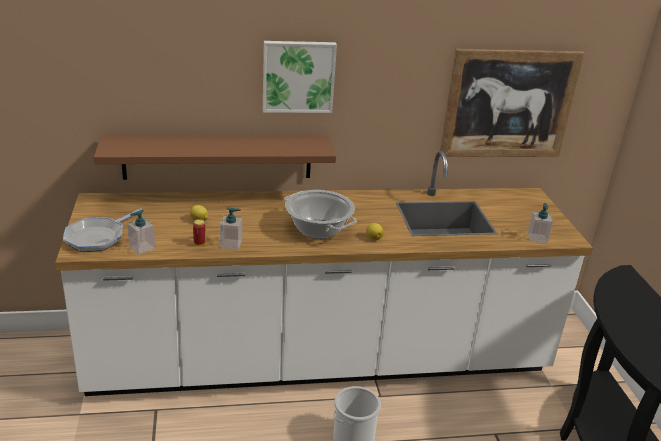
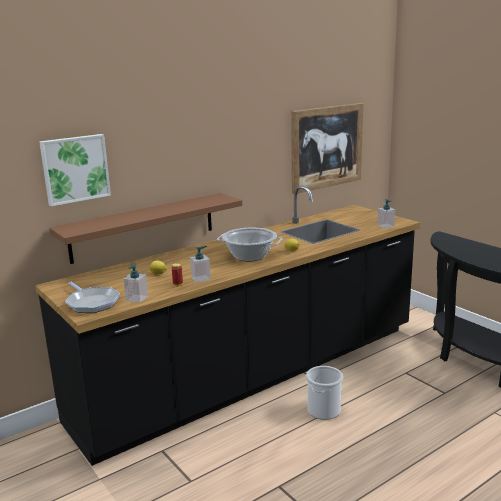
camera: 25 degrees left, 10 degrees down
(98, 237) = (92, 303): frying pan -> frying pan turned 45 degrees counterclockwise
(298, 76) = (195, 148): picture -> picture (75, 169)
(320, 359) = (254, 374): white counter -> black counter

